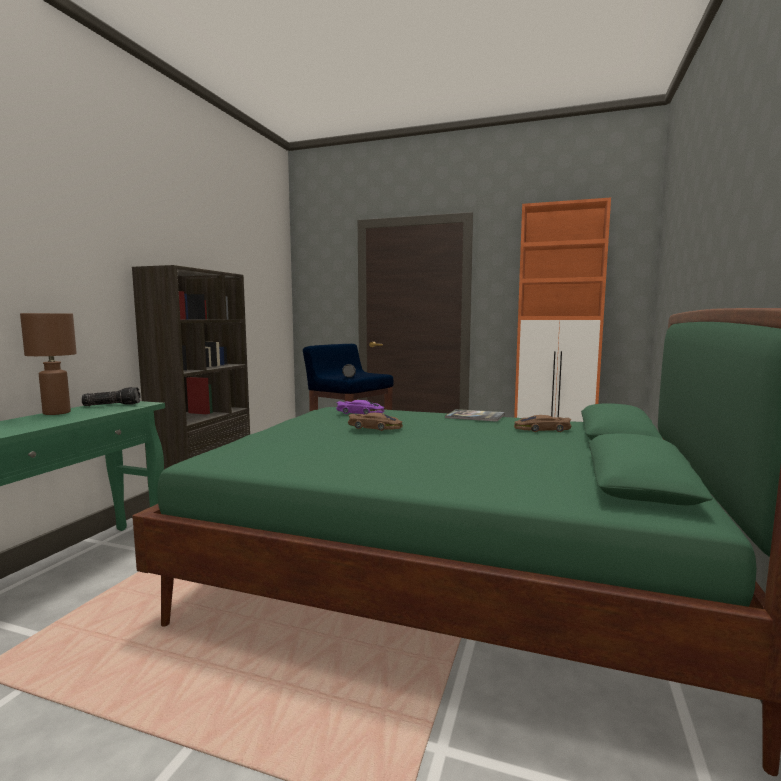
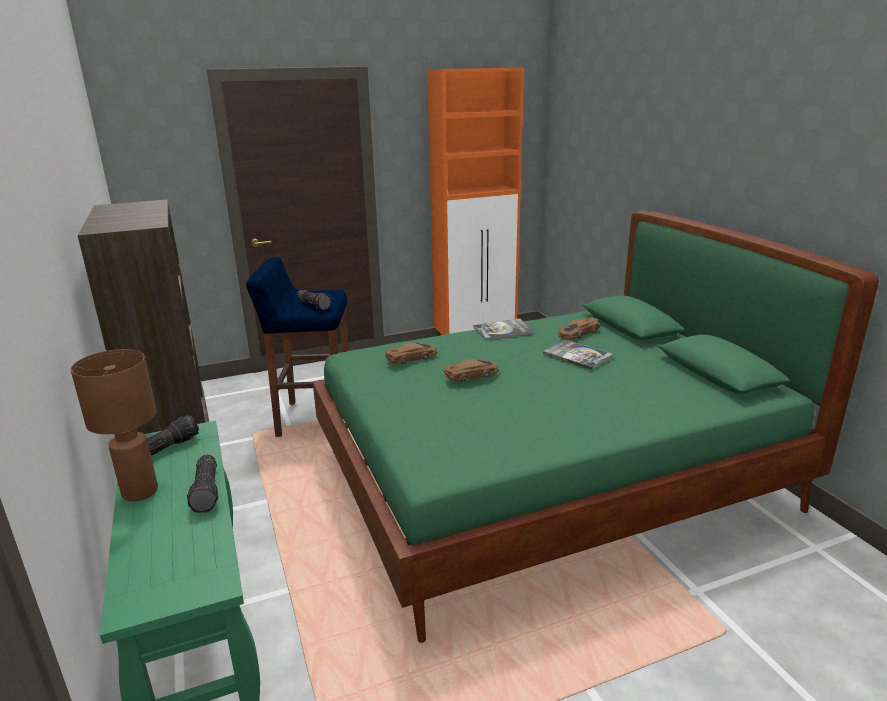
camera: 40 degrees left, 15 degrees up
(72, 419) = (208, 491): none -> flashlight
(360, 412) = (411, 357): purple toy car -> brown toy car
(498, 438) = (577, 355): none -> book

